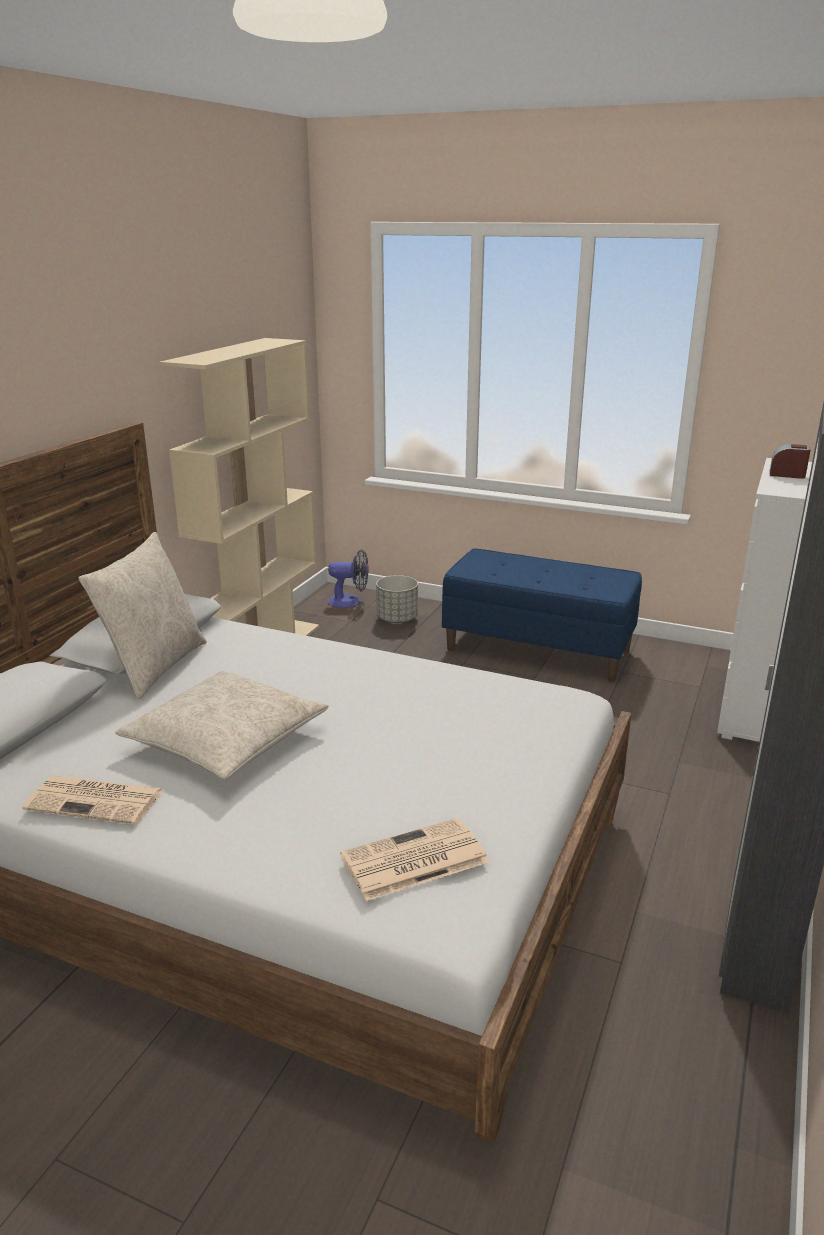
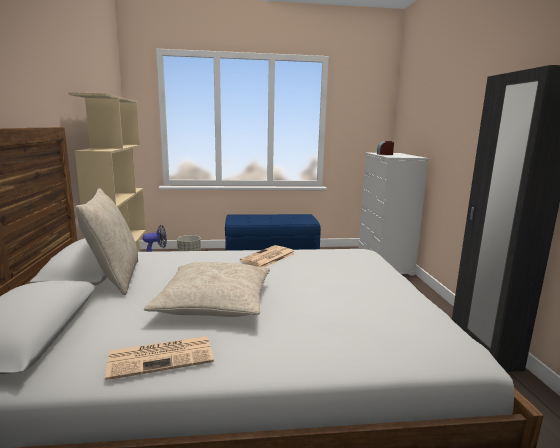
camera: 30 degrees left, 10 degrees down
(412, 861) = (407, 328): newspaper -> newspaper (268, 257)

